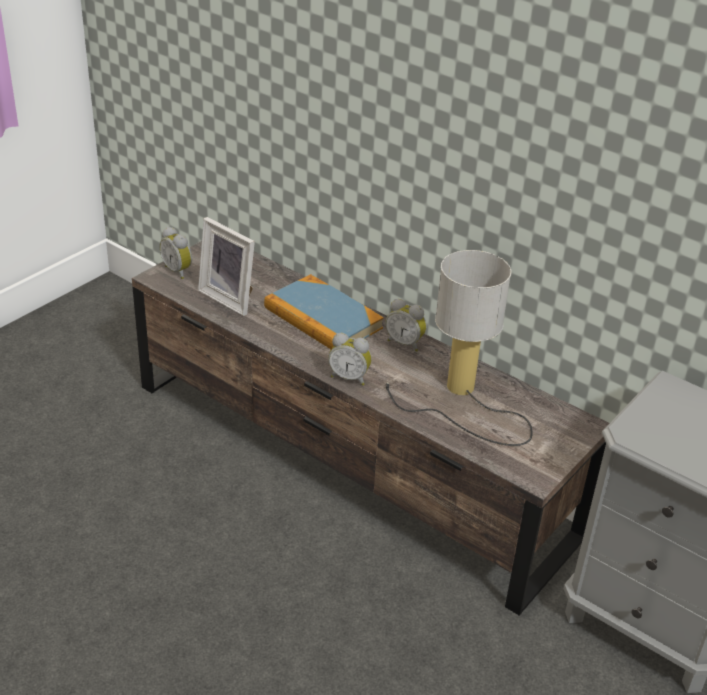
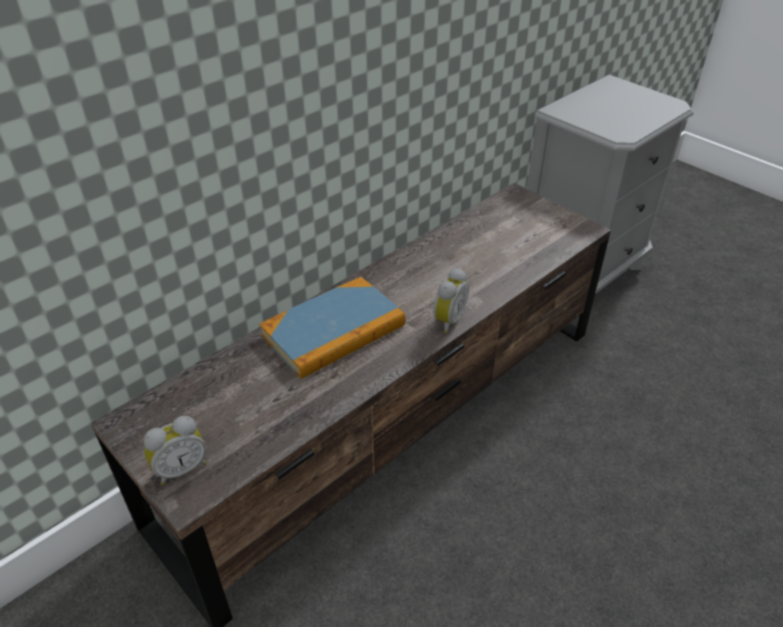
camera: 80 degrees left, 5 degrees up
(231, 297) = (268, 411): picture frame -> none
(405, 343) = (390, 275): alarm clock -> none
(461, 398) = (482, 252): table lamp -> none

